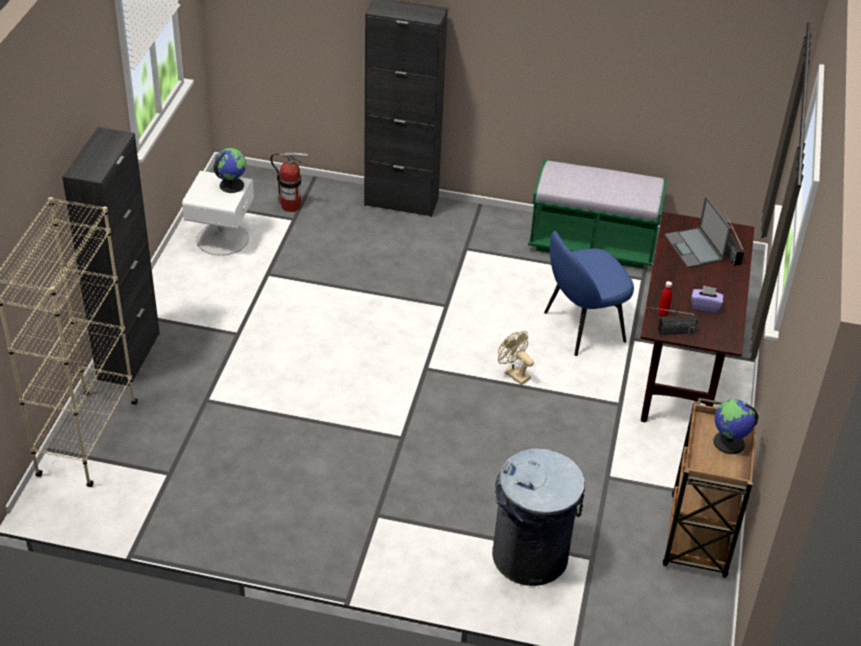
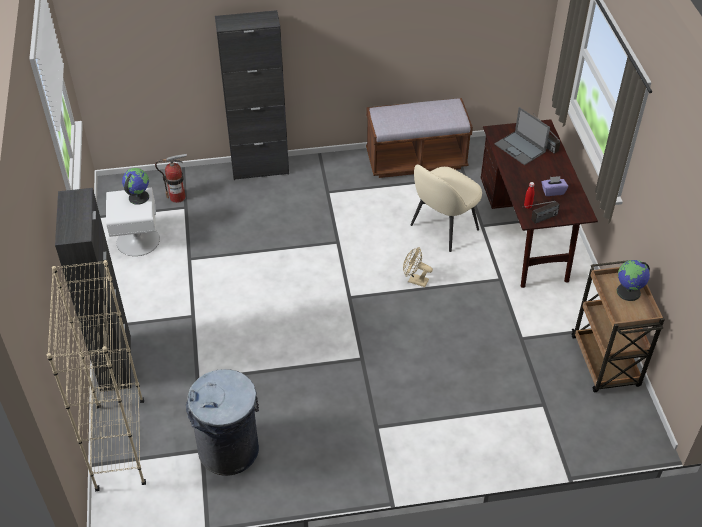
camera: 20 degrees left, 5 degrees up
(530, 556) = (502, 419): grey trash can -> grey trash can (229, 450)
(582, 327) = (443, 228): blue chair -> beige chair
(592, 244) = (416, 160): green bench -> brown bench

